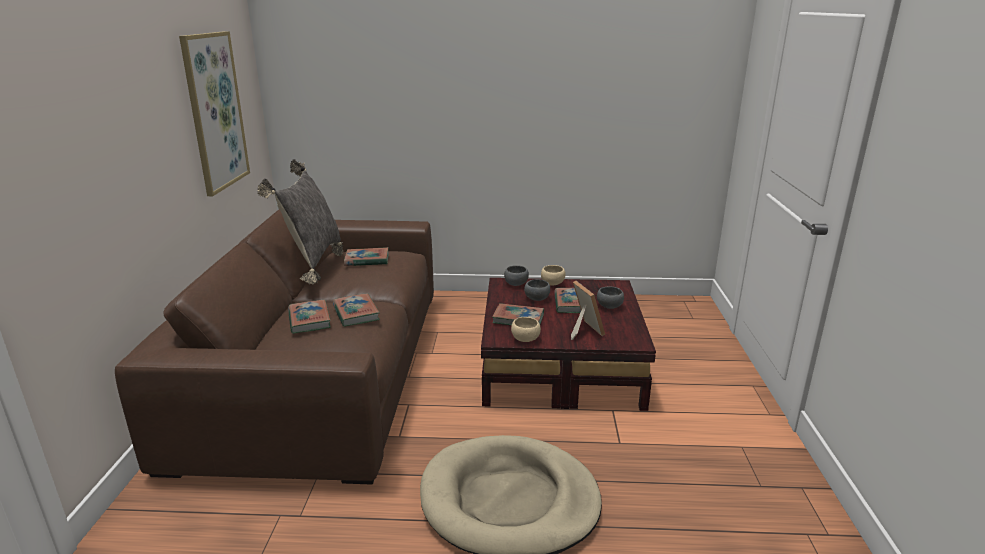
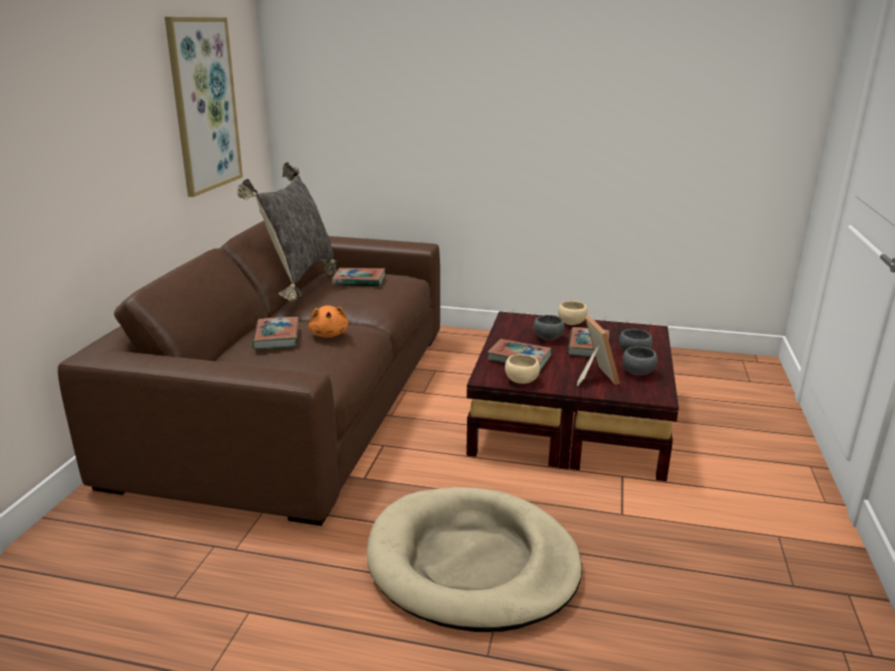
camera: 10 degrees right, 0 degrees up
(356, 313) = (329, 334): book -> orange plush toy
(516, 284) = (528, 320): grey bowl -> grey bowl (638, 372)

